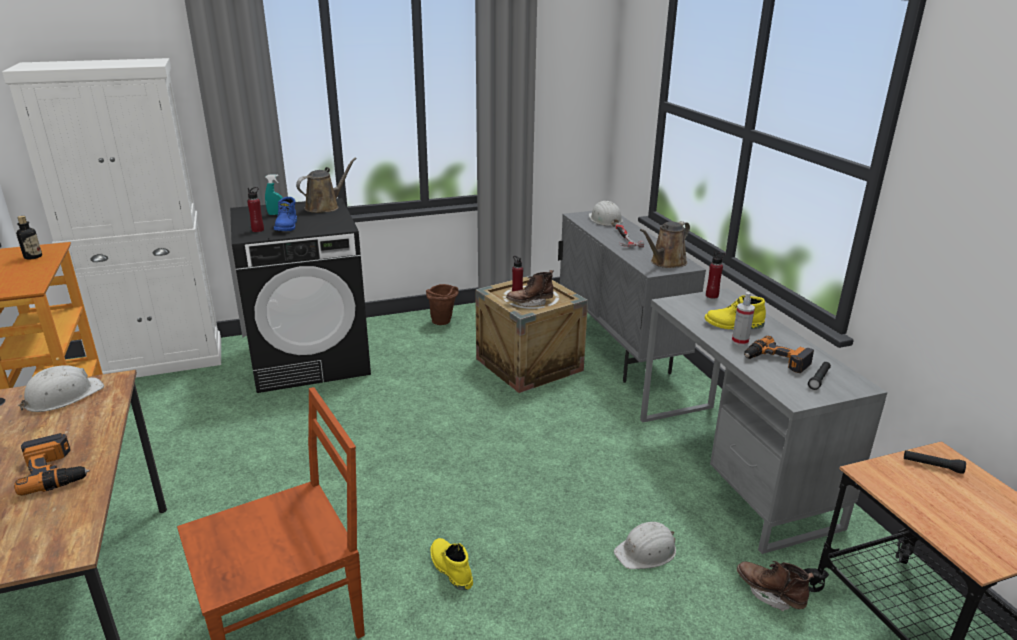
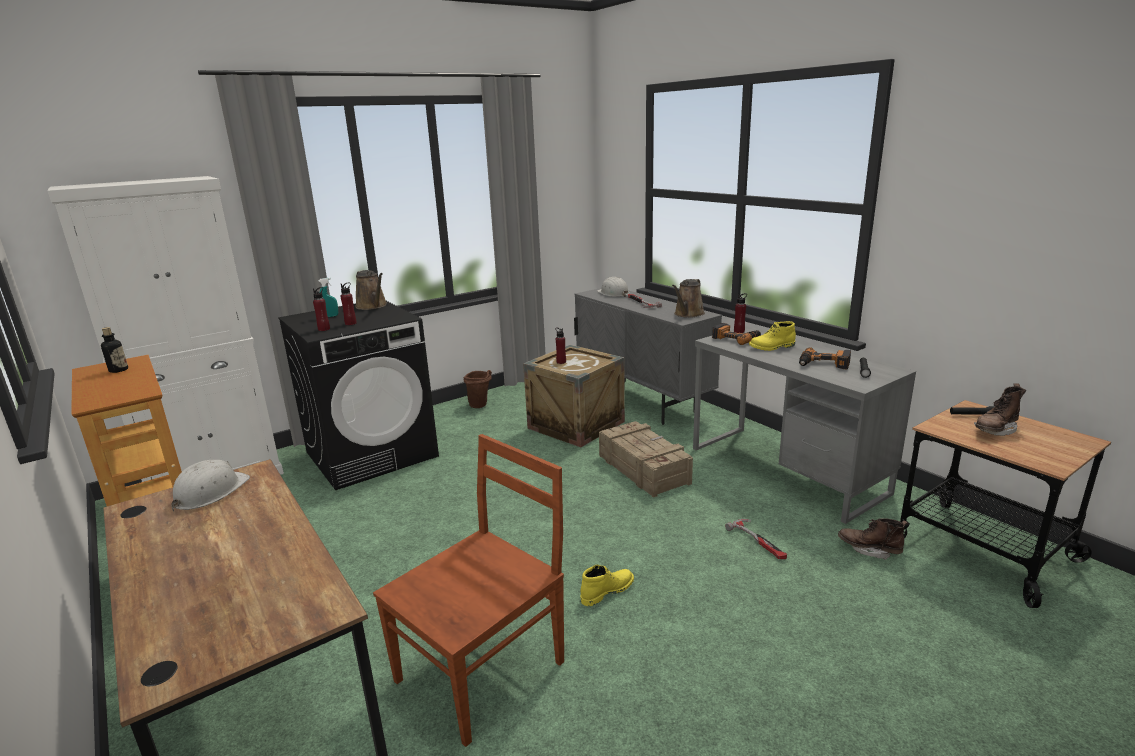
camera: 15 degrees left, 5 degrees down
(55, 471) = (257, 551): power drill -> power drill (736, 338)
(287, 227) = (351, 323): blue boot -> red bottle
(325, 207) = (372, 306): brown watering can -> brown watering can turned 120 degrees clockwise
(450, 568) = (606, 591): yellow boot -> yellow boot turned 105 degrees clockwise
(530, 303) = (577, 366): brown boot -> brown boot (995, 430)
(571, 433) = (643, 469): none -> crate
(646, 551) = (759, 541): white hard hat -> hammer
(740, 341) = (786, 356): spray bottle -> none

